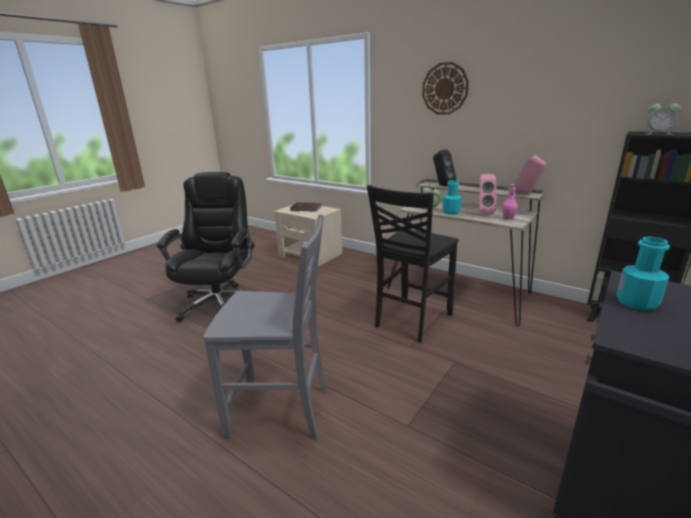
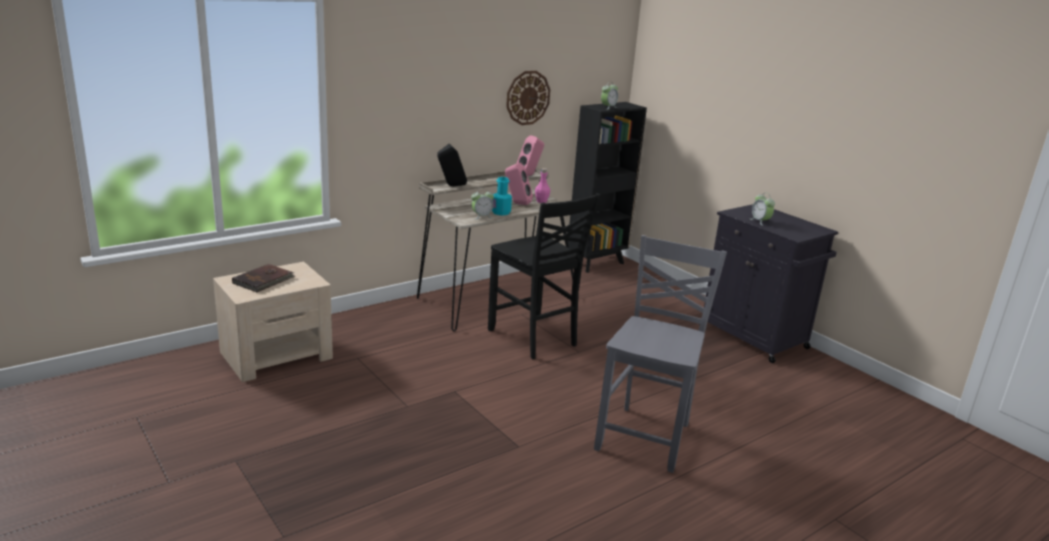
camera: 75 degrees left, 0 degrees up
(220, 304) = (381, 456): black office chair -> none
(445, 89) = (430, 72): wall clock -> wall clock (527, 97)
(636, 302) = (760, 221): turquoise bottle -> alarm clock

